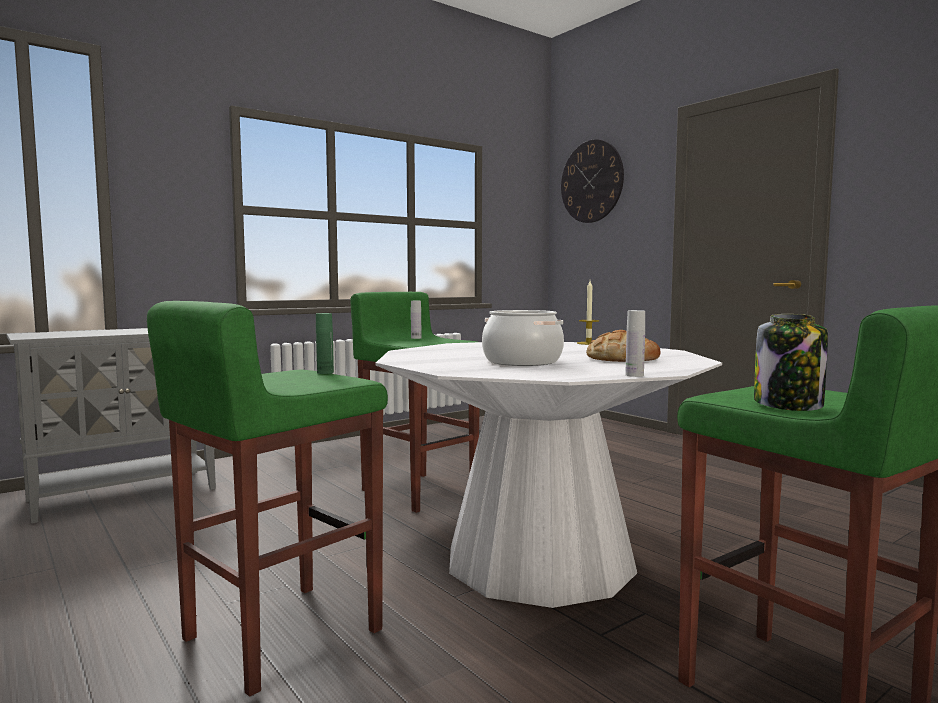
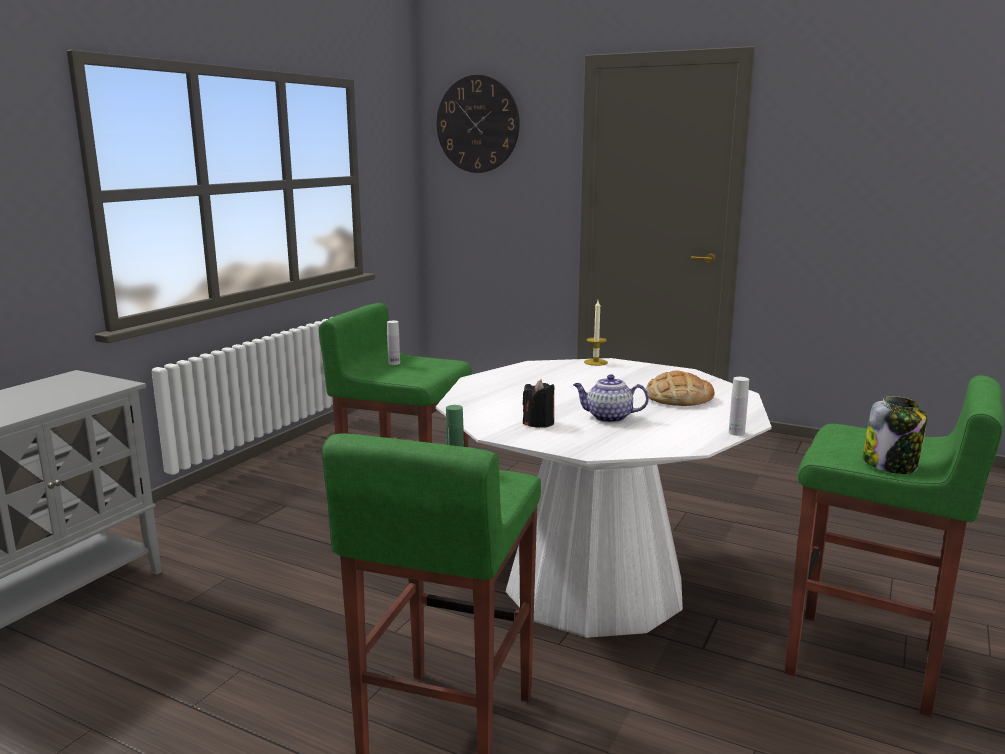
camera: 25 degrees left, 10 degrees up
(449, 360) = (539, 423): none -> black candle
(521, 362) = (608, 418): cooking pot -> teapot

